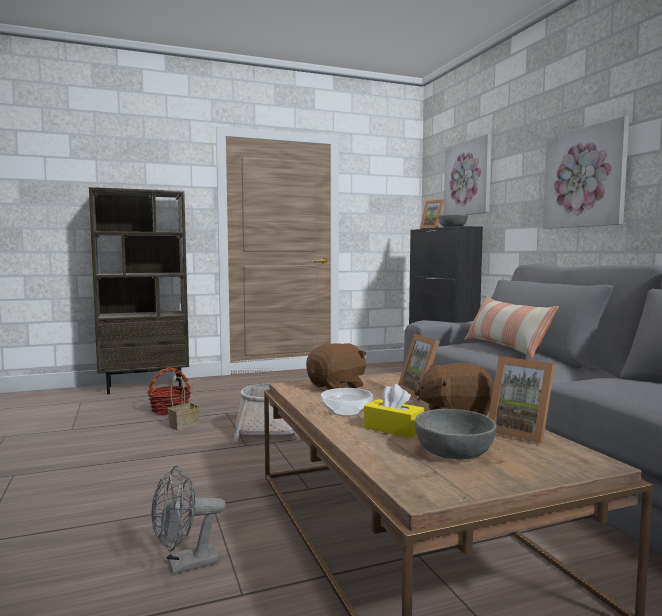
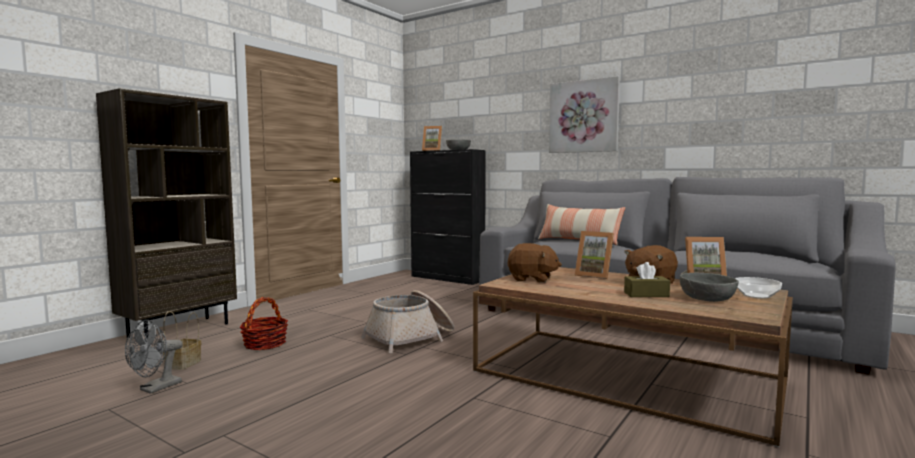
camera: 35 degrees left, 0 degrees up
(183, 426) = (311, 353): basket -> basket (183, 364)
(185, 565) = (542, 436): grey fan -> grey fan (155, 388)
(337, 386) = (532, 279): brown plush toy -> brown plush toy turned 90 degrees clockwise
(347, 412) = (593, 291): bowl -> bowl (757, 296)
(393, 429) = (646, 294): yellow tissue box -> brown tissue box
(468, 178) = (464, 109): picture -> none

